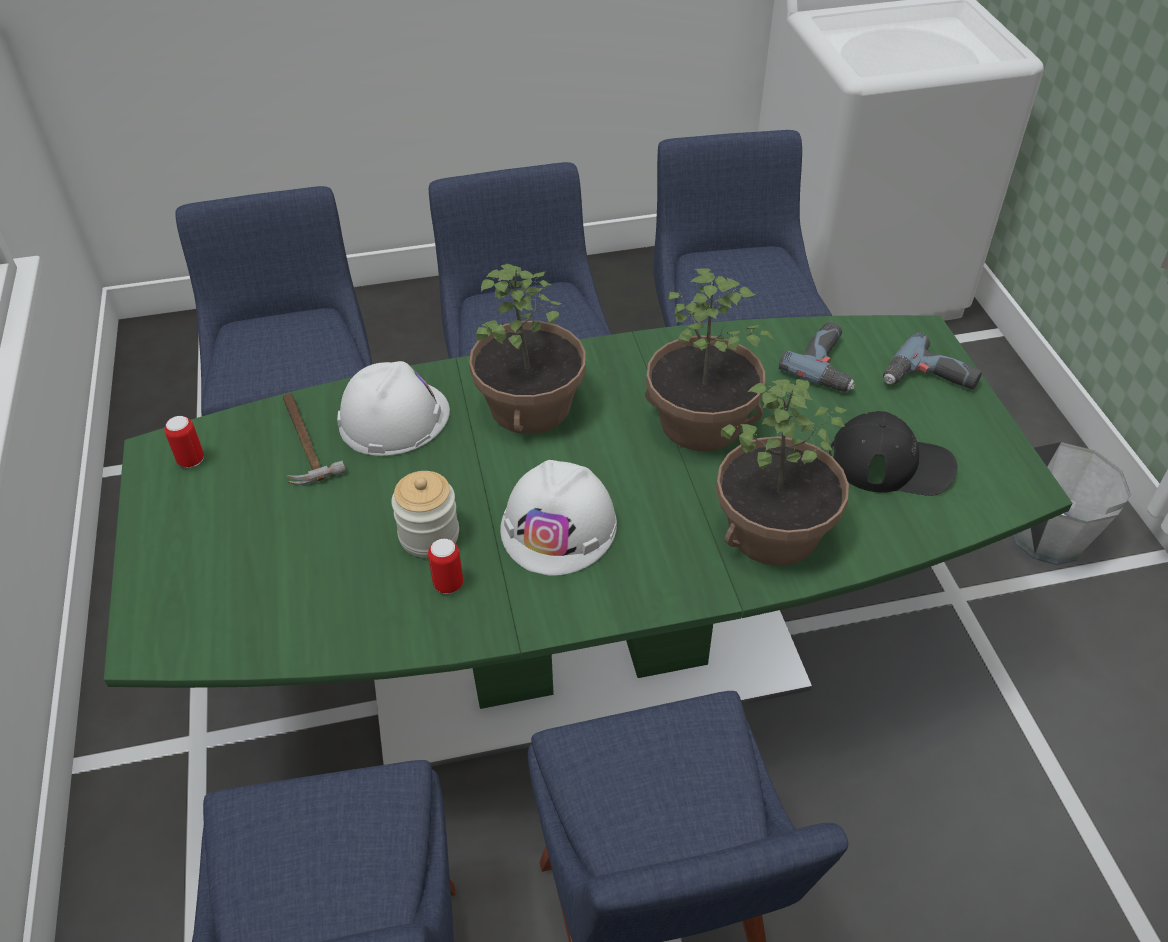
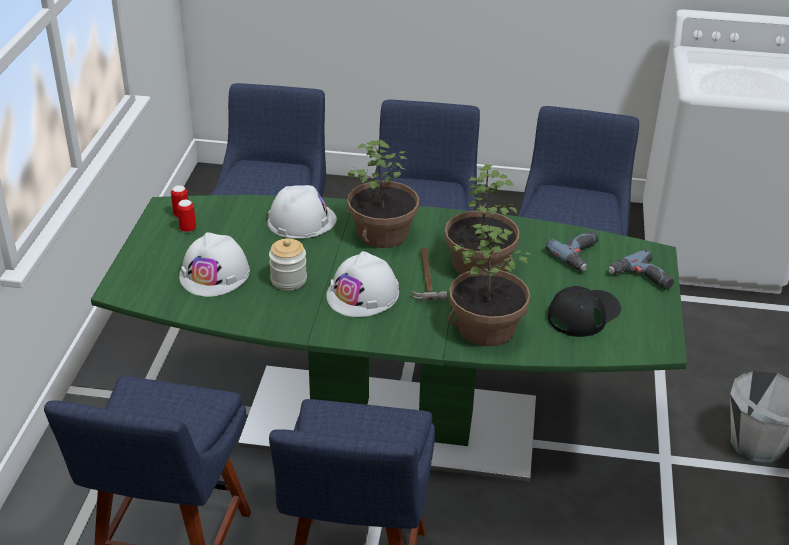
camera: 20 degrees right, 10 degrees down
(302, 441) = (245, 219): hammer -> hammer (425, 276)
(302, 560) = (215, 274): none -> white hard hat
(448, 584) = (286, 304): can -> can (188, 229)
(891, 463) = (583, 314): black cap -> black cap turned 75 degrees counterclockwise

